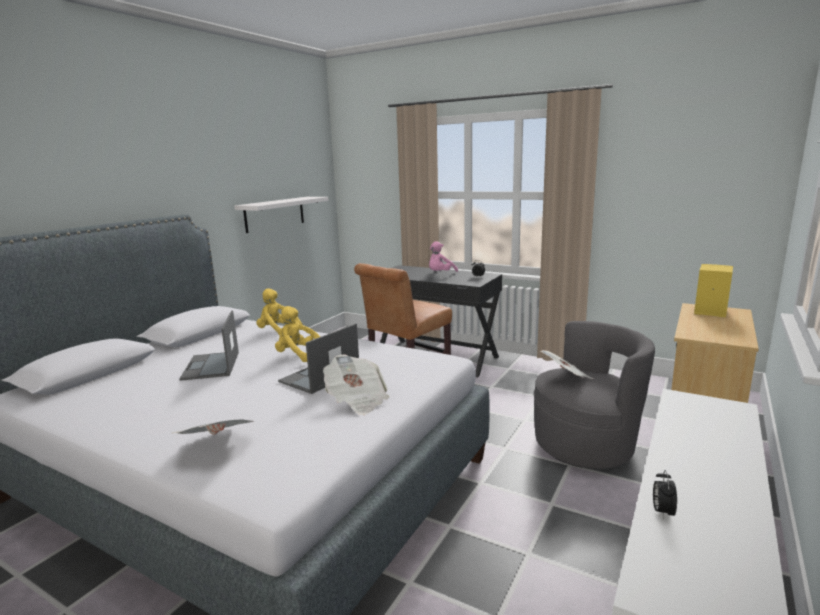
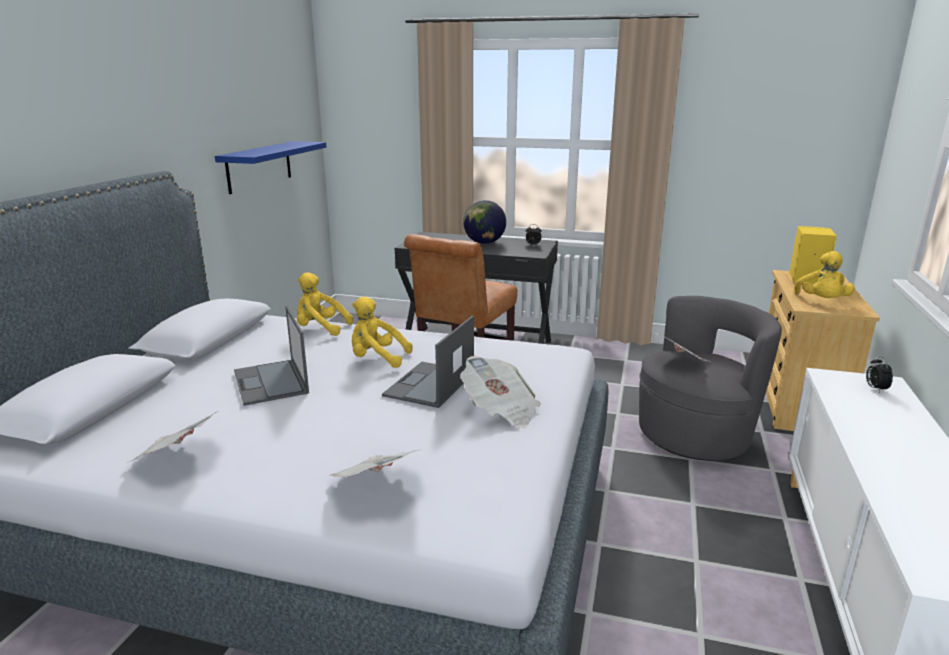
camera: 15 degrees left, 5 degrees up
(109, 411) = (178, 457): none -> newspaper
(275, 214) = (259, 166): white shelf -> blue shelf
(440, 274) = (484, 243): pink plush toy -> globe
(662, 512) = (893, 497): alarm clock -> alarm clock (875, 388)
(708, 331) = (822, 301): none -> yellow plush toy

